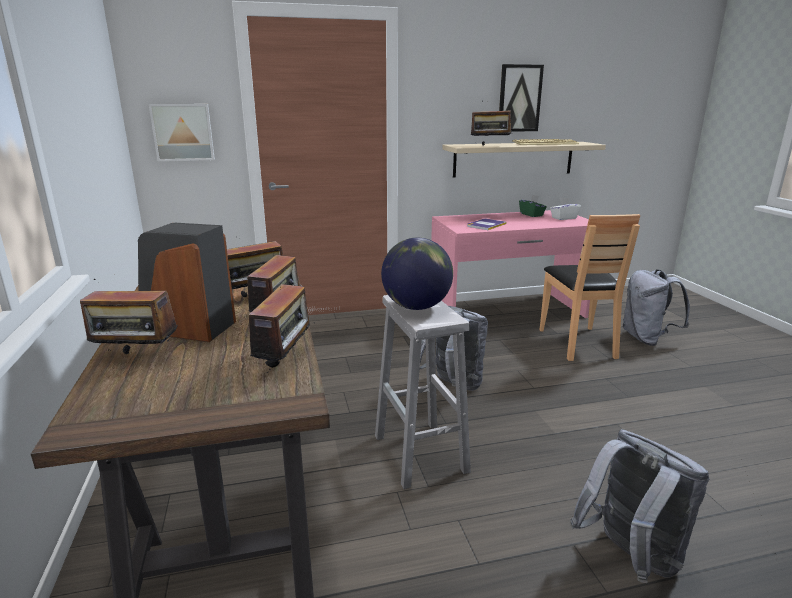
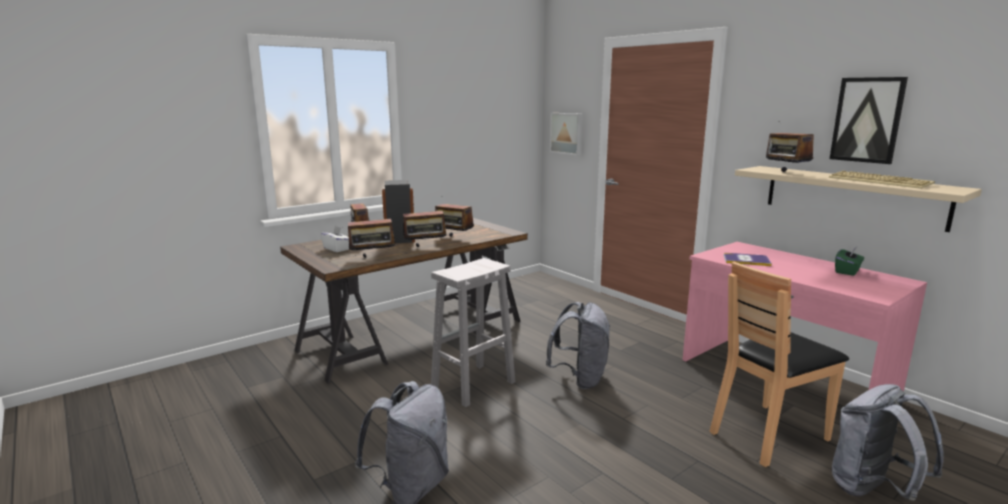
camera: 65 degrees right, 5 degrees down
(416, 307) = (471, 267): globe -> none
(563, 218) = (870, 285): white tissue box -> white tissue box (337, 249)

